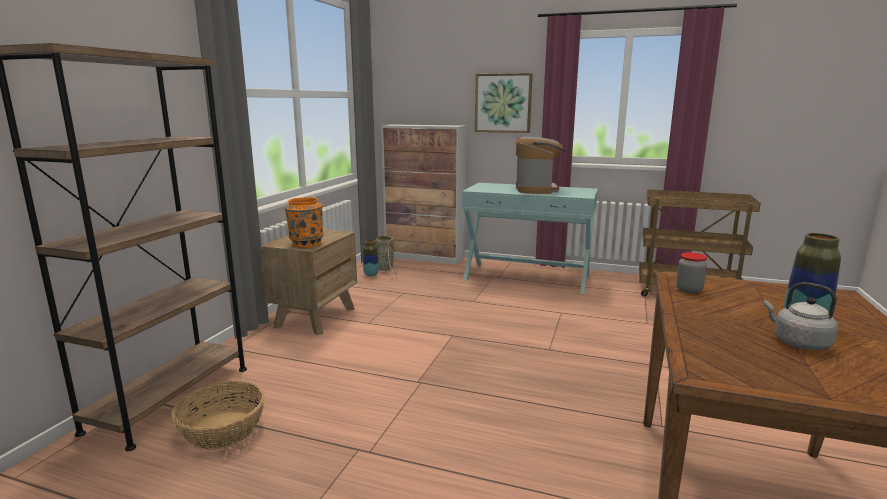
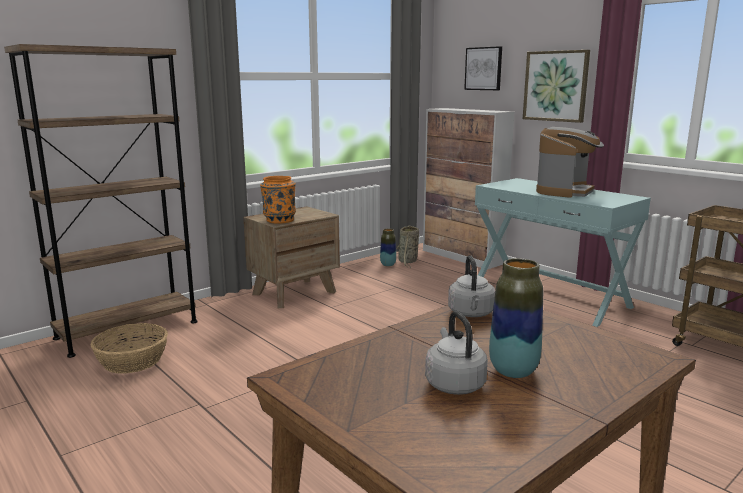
camera: 30 degrees right, 0 degrees up
(430, 88) = (483, 68): none -> picture
(689, 290) = (471, 314): jar -> grey kettle

